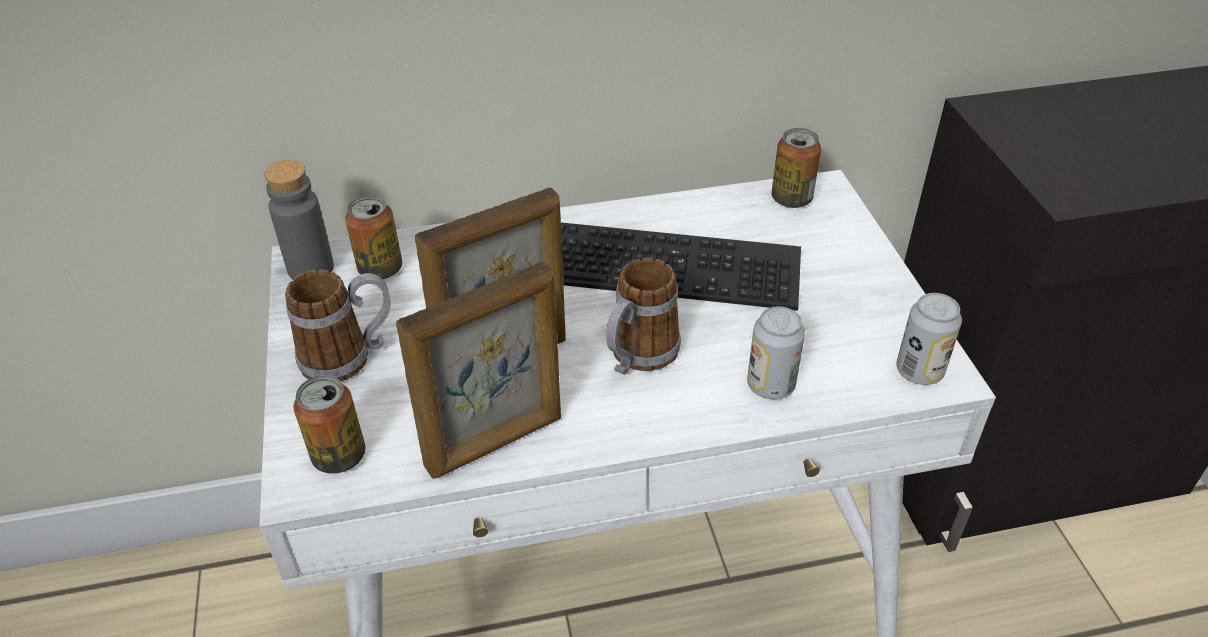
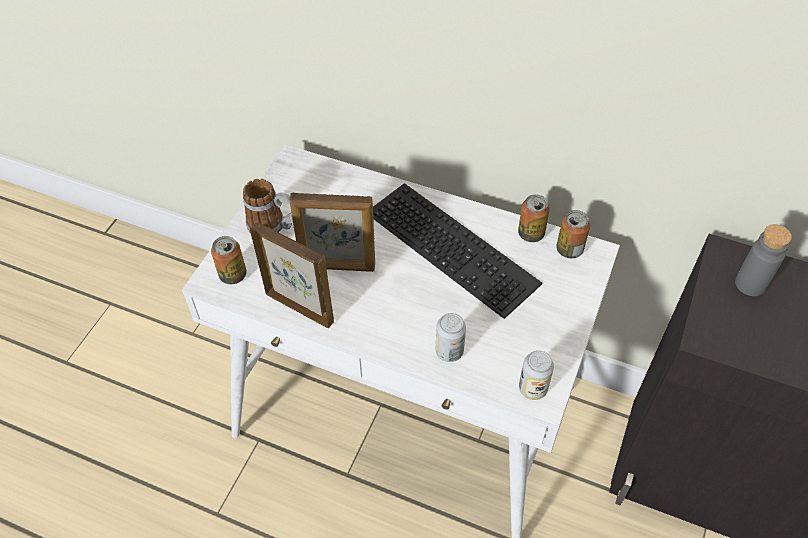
camera: 35 degrees right, 10 degrees up
(311, 268) = (292, 167): grey bottle -> grey bottle (750, 284)
(380, 269) = (322, 183): can -> can (531, 234)
(496, 443) = (300, 307): picture frame -> picture frame turned 150 degrees counterclockwise
(637, 358) = (399, 300): mug -> none

